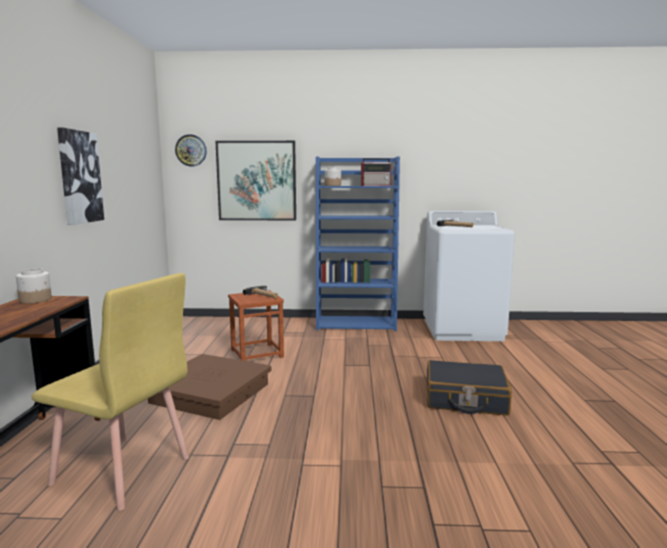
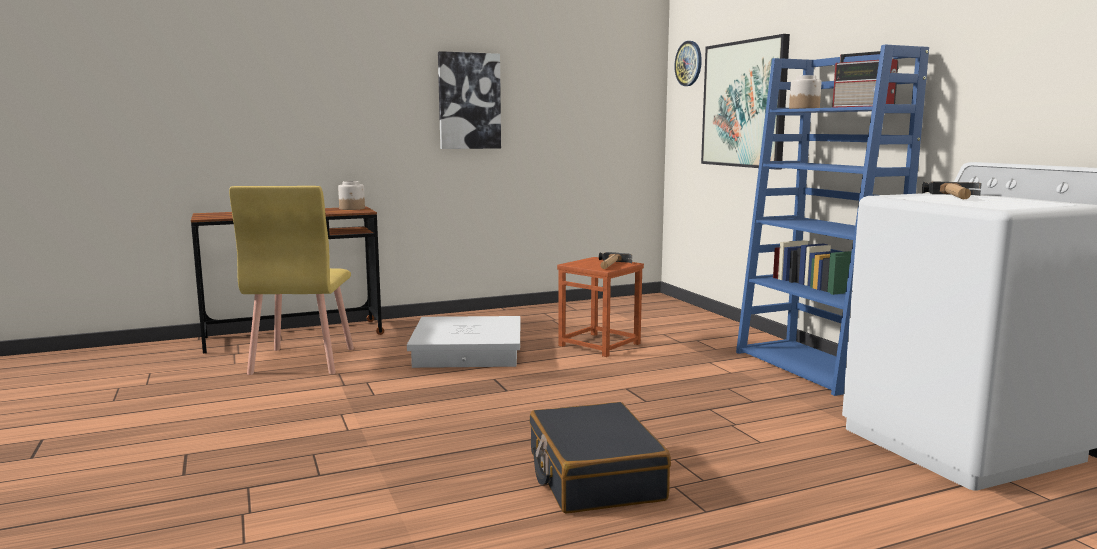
camera: 65 degrees right, 0 degrees up
(211, 393) = (468, 351): brown storage box -> white storage box

